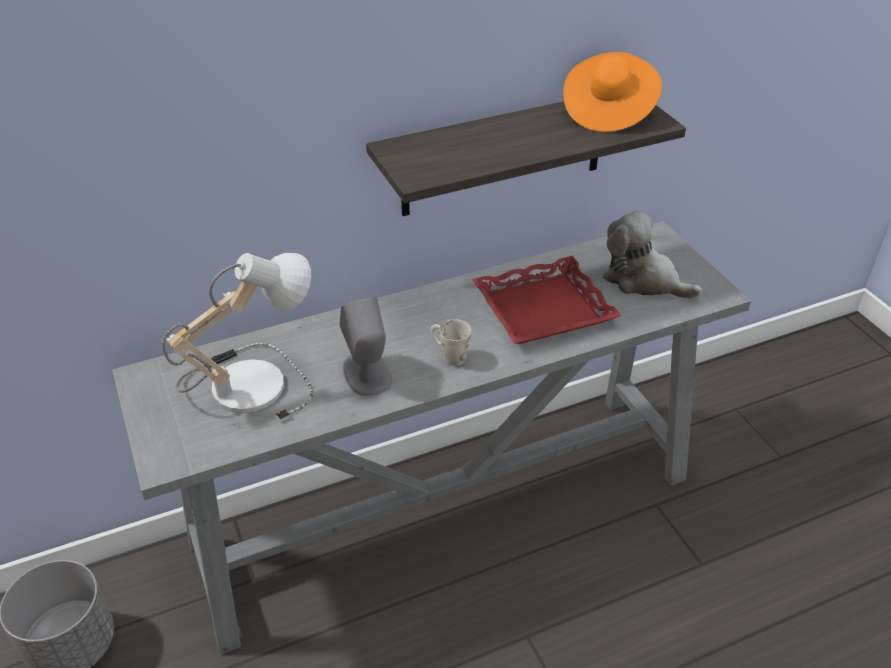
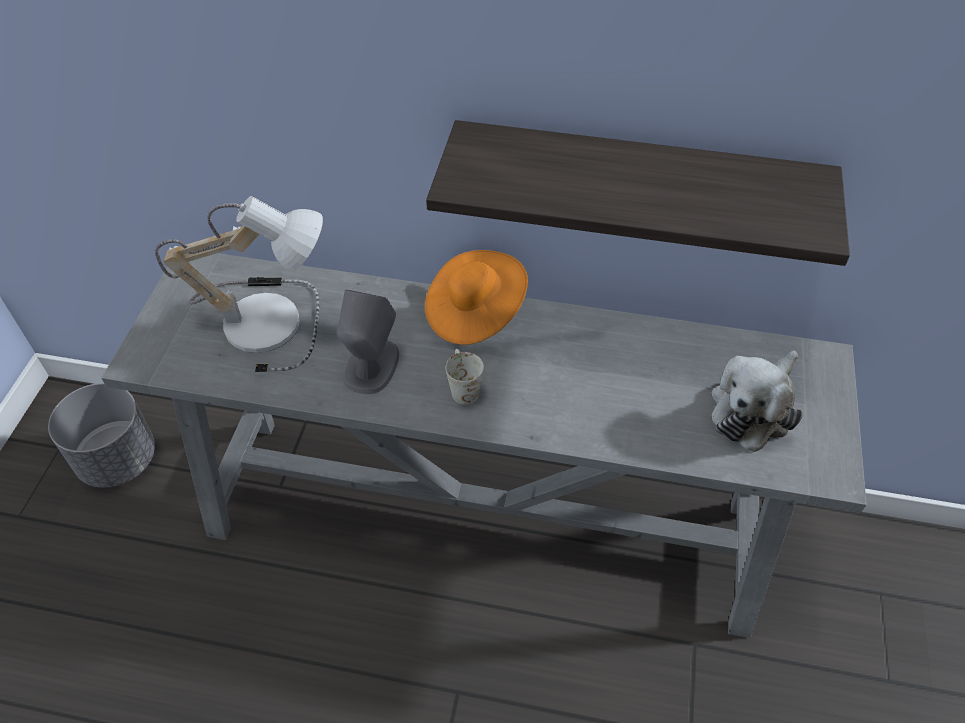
camera: 35 degrees right, 10 degrees up
(543, 308) = (607, 384): red tray -> none
(608, 112) = (768, 191): orange hat -> orange hat (474, 313)
(643, 280) = (753, 408): plush toy -> plush toy turned 120 degrees counterclockwise

